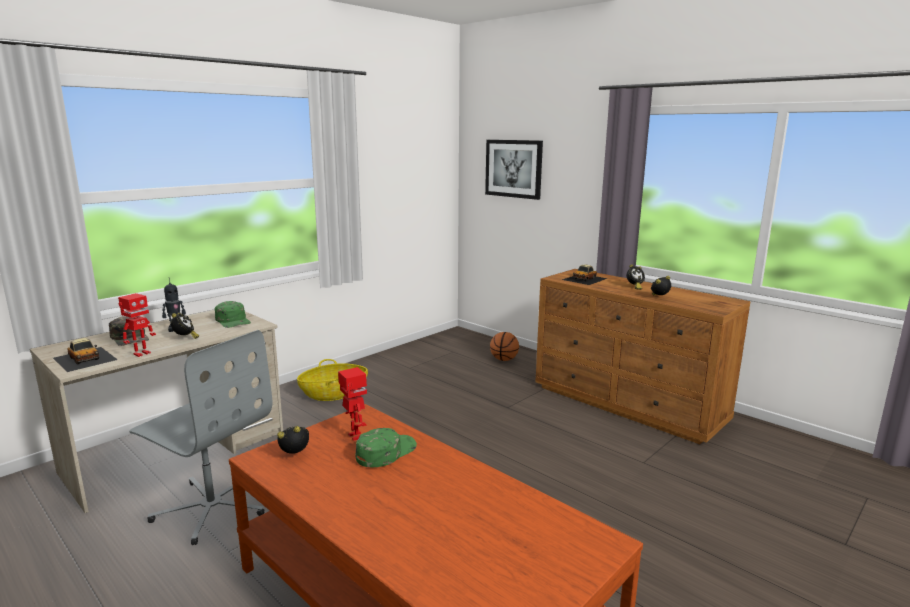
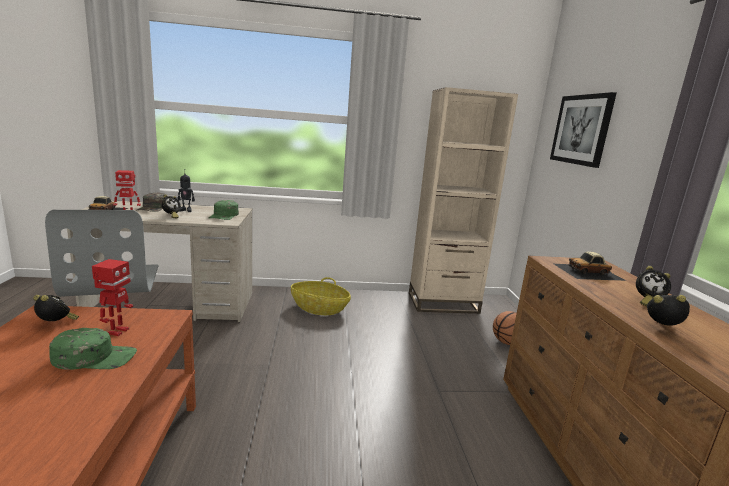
camera: 40 degrees right, 0 degrees up
(423, 349) = (443, 303): none -> beige bookcase

